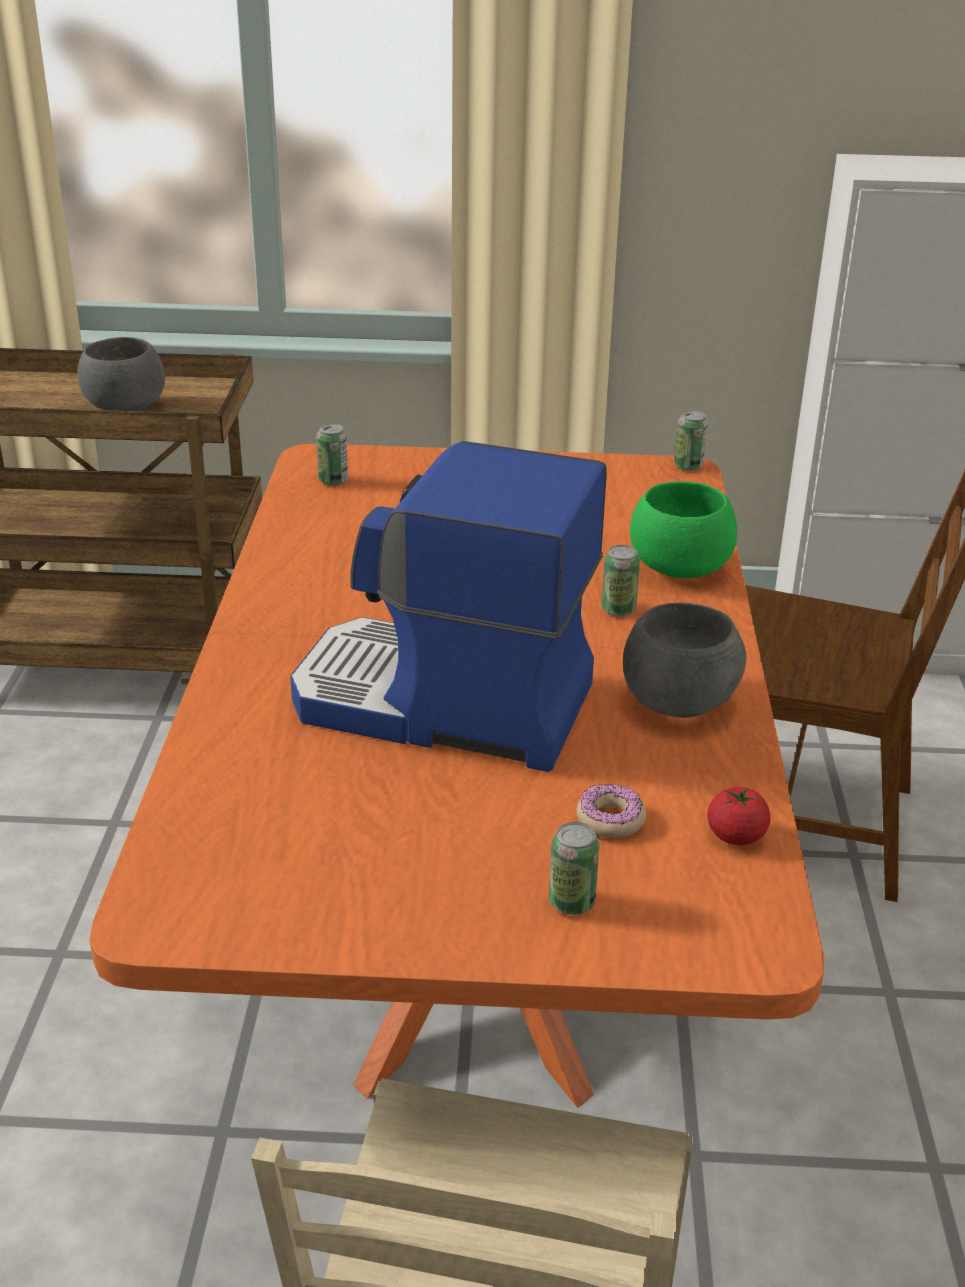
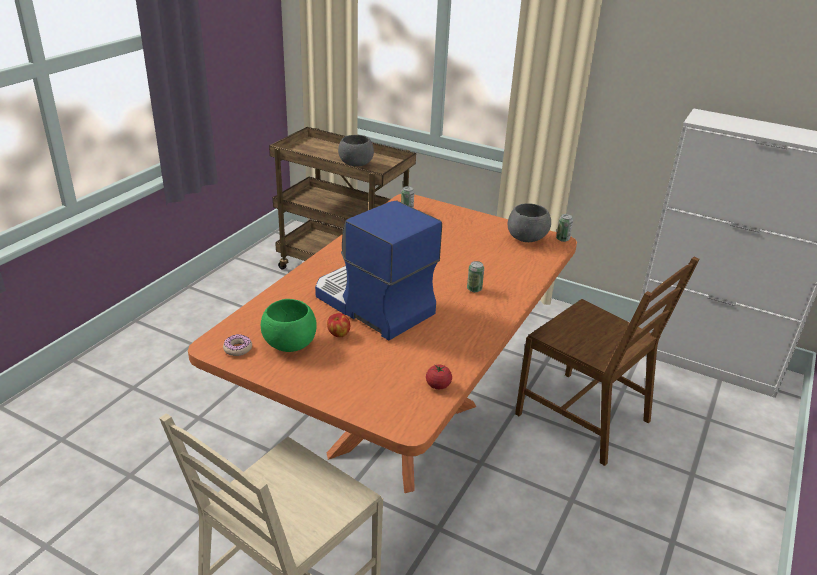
camera: 25 degrees right, 0 degrees up
(429, 793) = (338, 334): none -> apple
(571, 902) = (354, 387): can -> none
(610, 819) = (395, 364): donut -> donut (238, 349)
(679, 569) = (516, 280): green bowl -> green bowl (290, 344)
(680, 704) = (464, 331): grey bowl -> grey bowl (527, 239)

